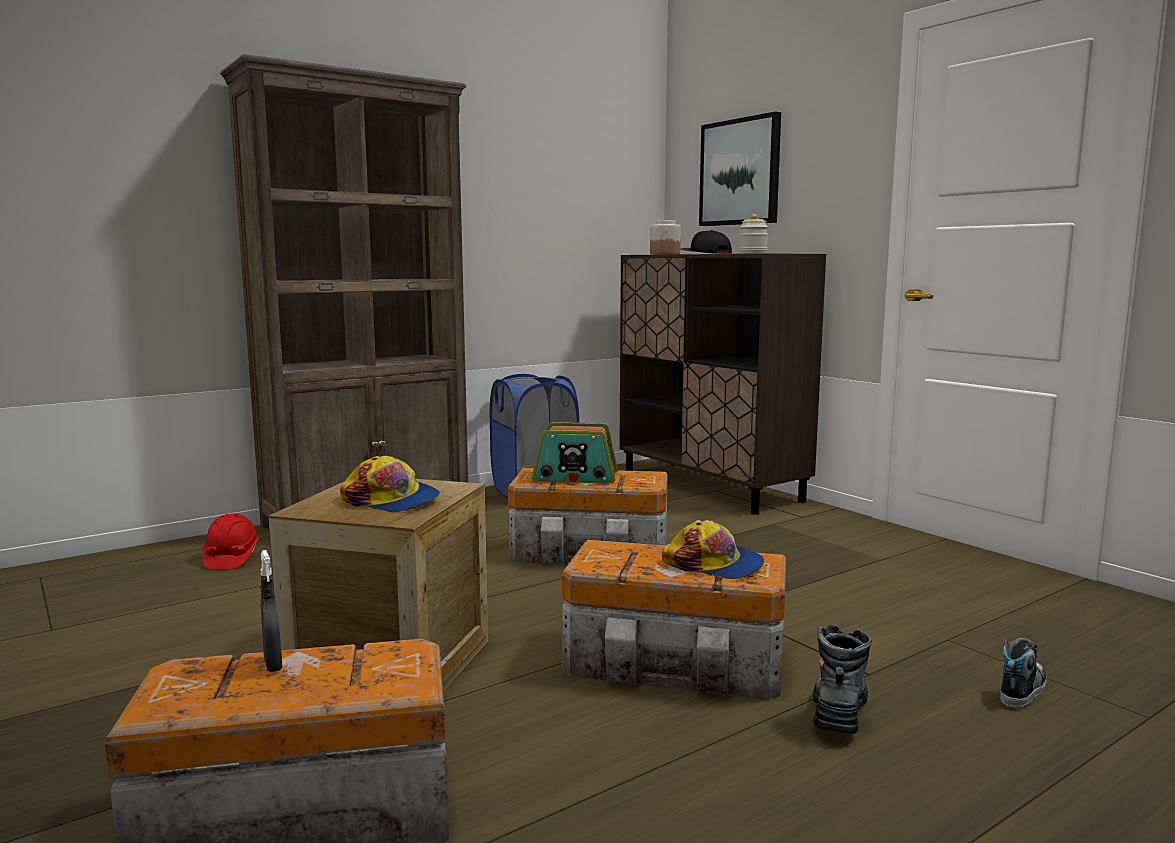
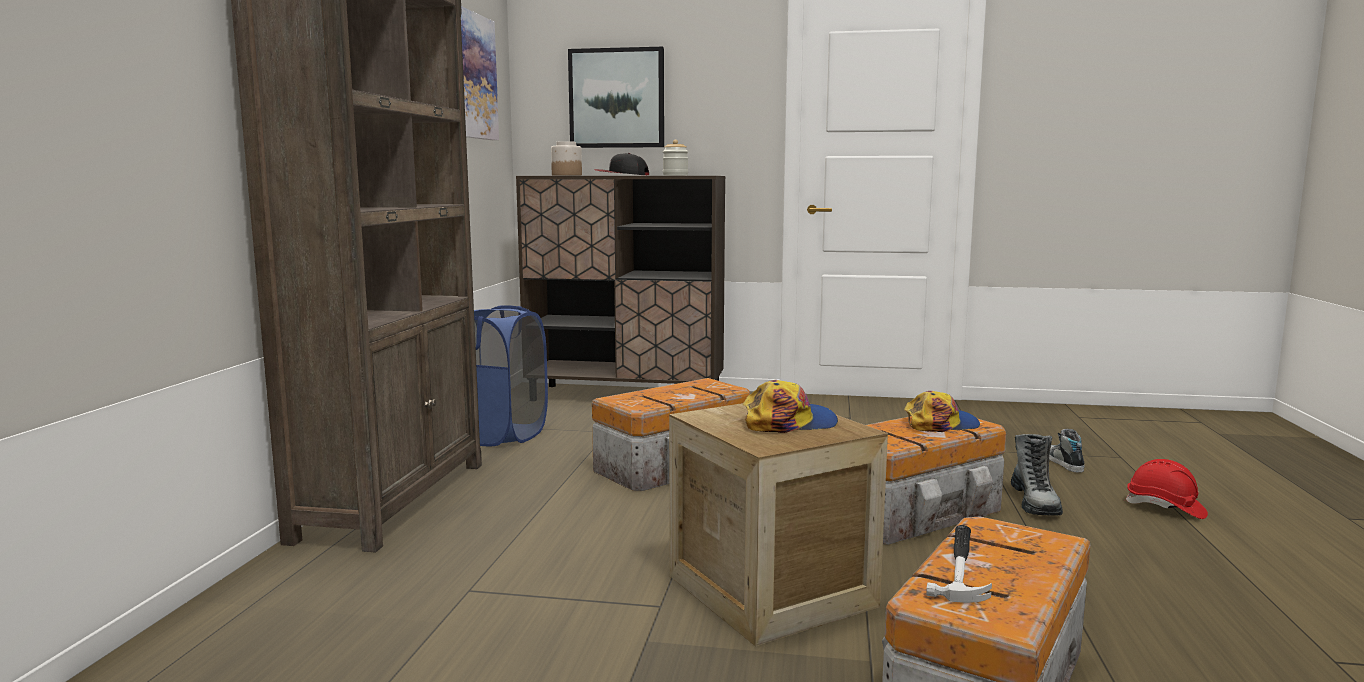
camera: 45 degrees left, 0 degrees up
(231, 559) = (351, 583): red hard hat -> red hard hat (1165, 508)
(273, 664) = (961, 567): grey spray bottle -> hammer
(575, 477) = (666, 395): radio -> none
(587, 163) = (472, 76): none -> picture
(839, 710) = (1035, 503): boot -> boot turned 150 degrees counterclockwise

